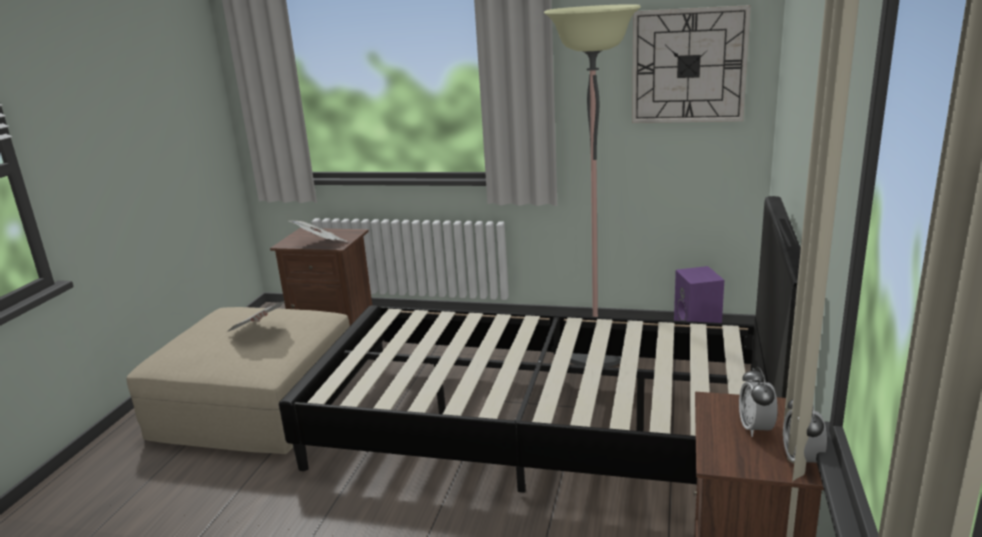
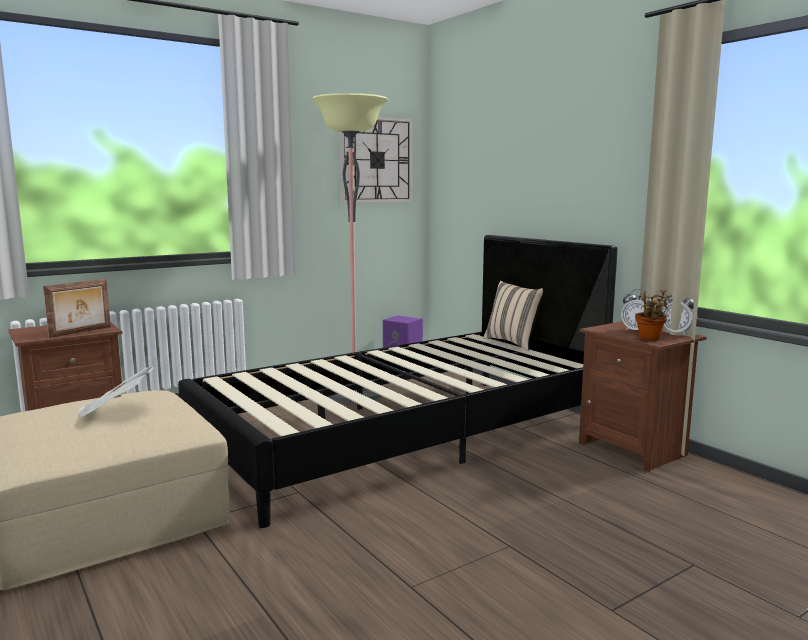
camera: 50 degrees left, 10 degrees down
(320, 244) = (81, 332): newspaper -> picture frame
(724, 452) = (650, 339): none -> potted plant
(750, 359) = (513, 343): none -> beige pillow

